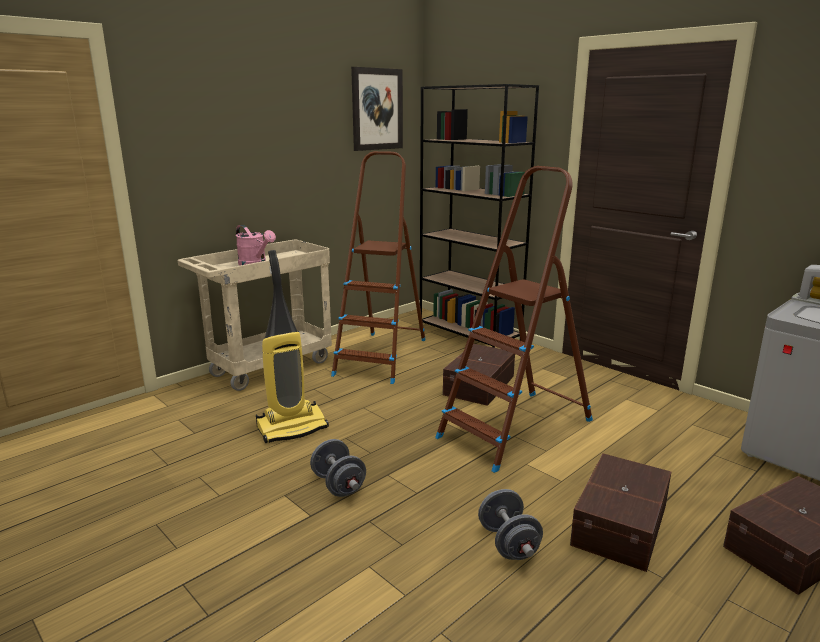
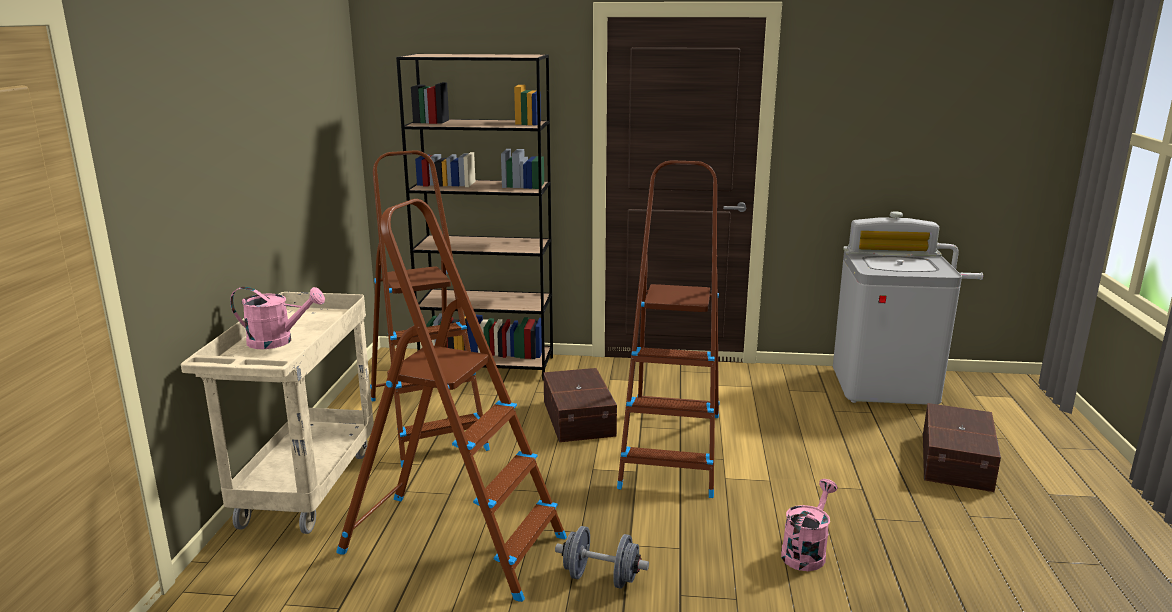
camera: 40 degrees left, 0 degrees up
(292, 427) = (454, 545): vacuum cleaner -> brown step ladder
(377, 109) = (324, 88): picture -> none
(508, 543) = (806, 552): grey dumbbell -> pink watering can
(622, 524) = (852, 495): brown storage box -> none

